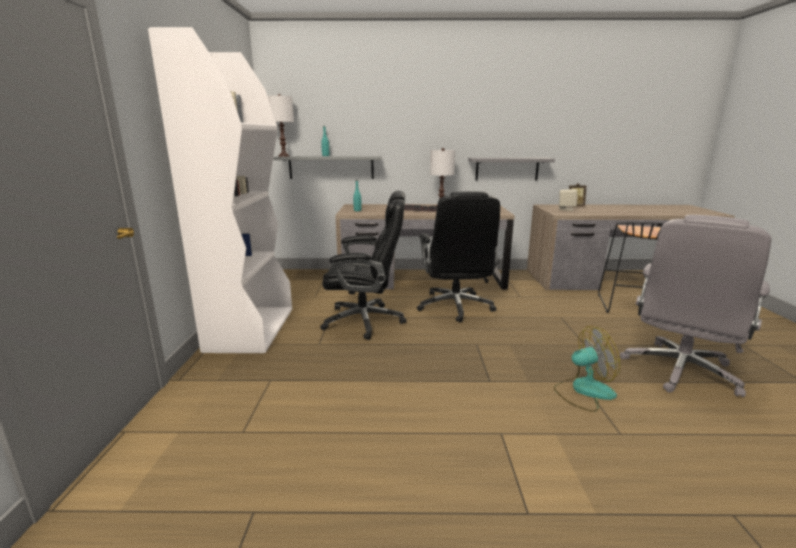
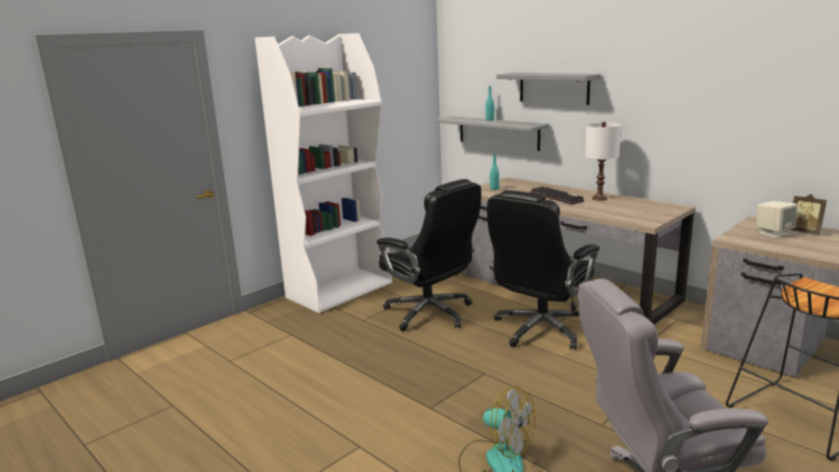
camera: 45 degrees right, 0 degrees up
(284, 156) = (450, 118): white table lamp -> none
(507, 169) = (711, 156): grey shelf -> grey shelf (553, 88)

